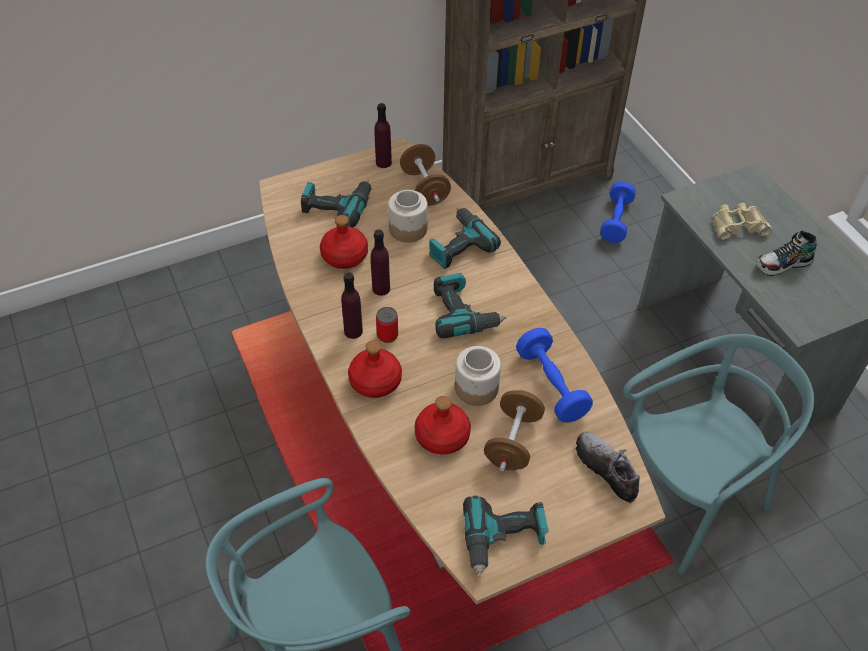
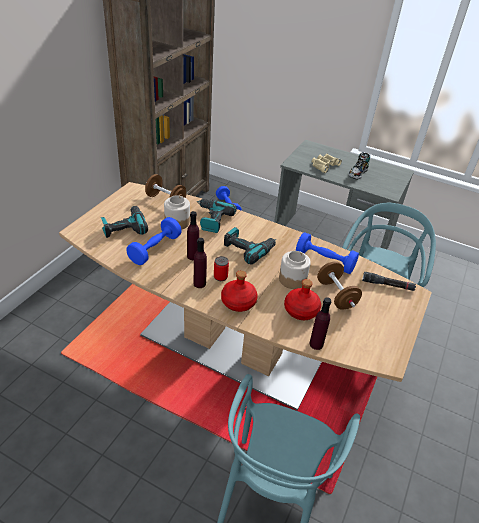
camera: 40 degrees left, 10 degrees down
(345, 256) = (155, 249): red bottle -> blue dumbbell
(383, 162) = (129, 197): purple bottle -> purple bottle (316, 344)
(504, 540) = (382, 342): power drill -> none
(606, 469) = (387, 285): shoe -> black flashlight

